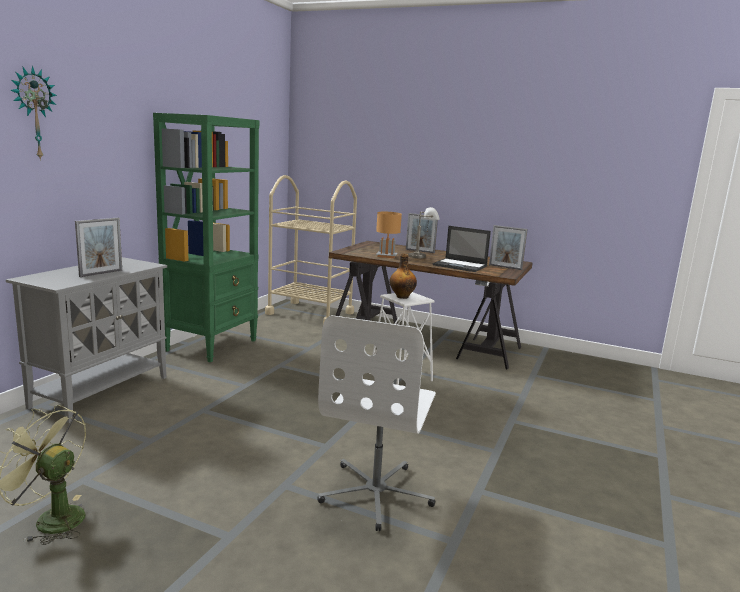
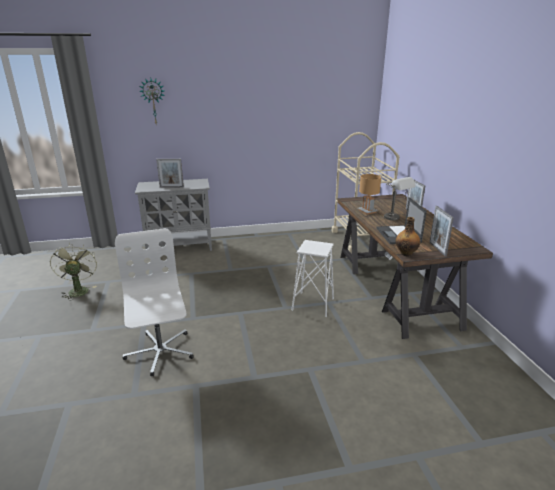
camera: 55 degrees right, 10 degrees up
(212, 345) = (264, 241): green bookcase -> none
(376, 493) = (160, 352): white office chair -> white office chair turned 90 degrees clockwise
(402, 296) = (312, 245): bottle -> bottle (406, 253)

